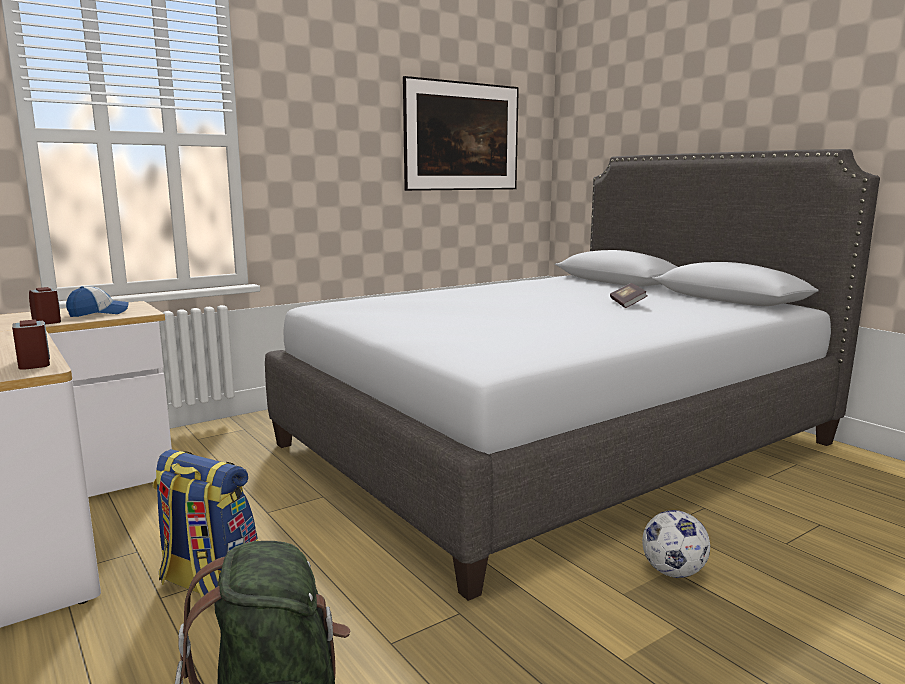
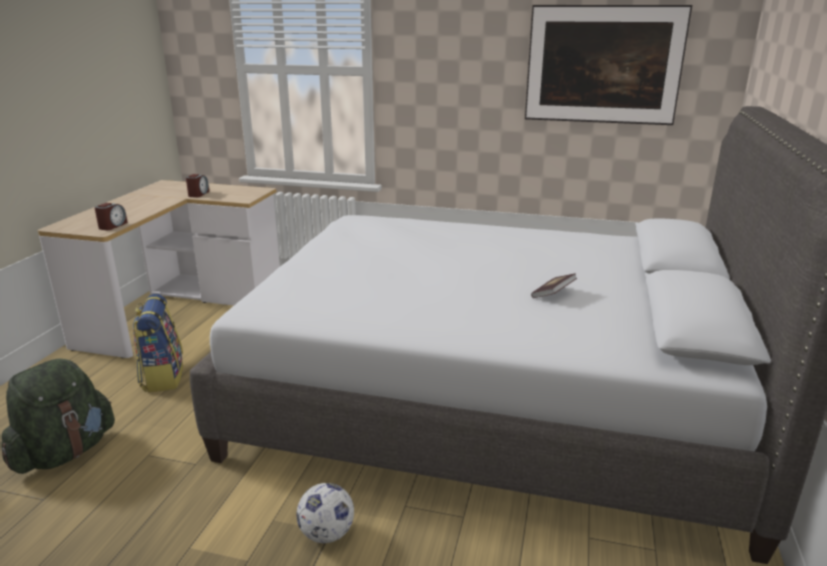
camera: 50 degrees right, 10 degrees up
(99, 313) = (229, 194): cap -> none

